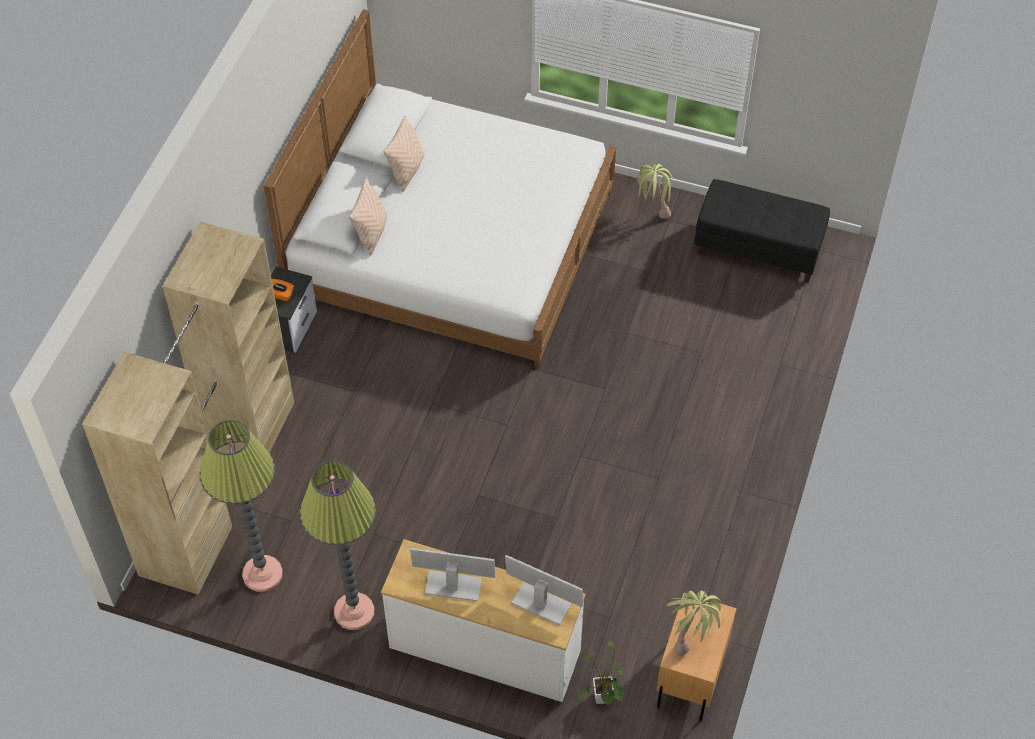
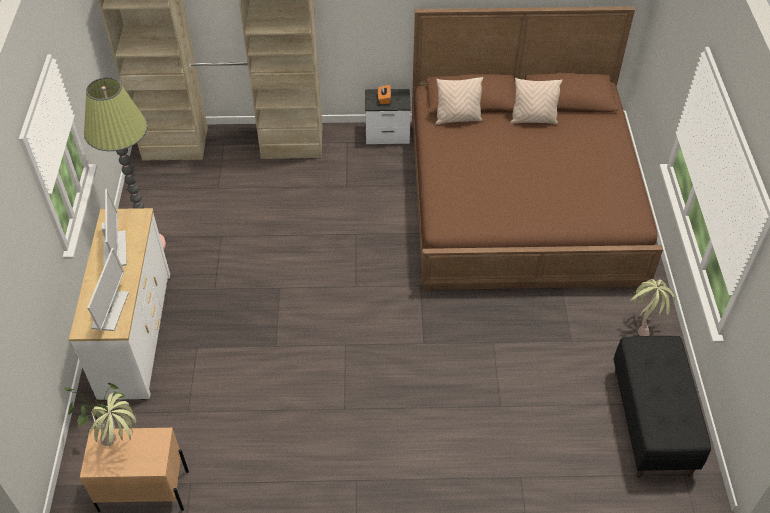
camera: 70 degrees right, 5 degrees down
(262, 574) = (168, 187): floor lamp -> none
(451, 242) = (521, 199): white bed -> brown bed

